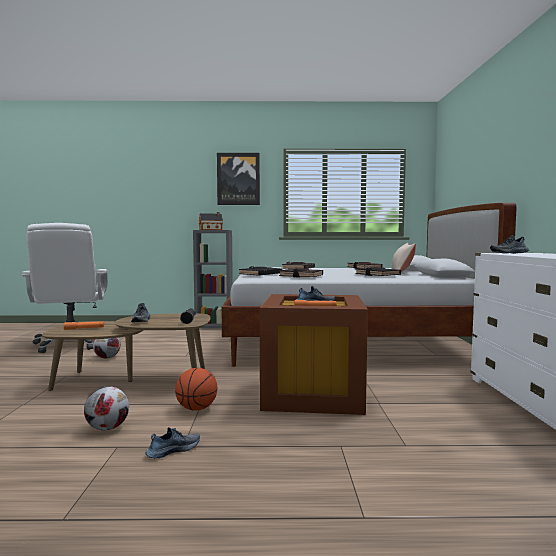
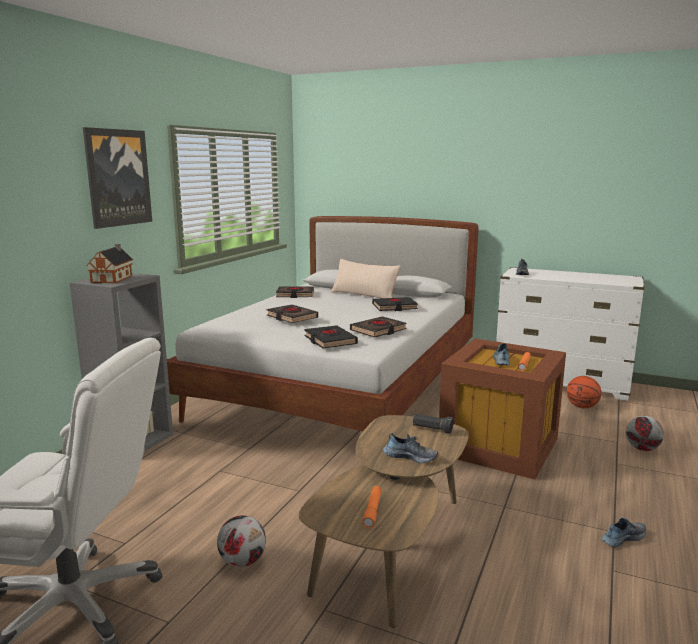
camera: 65 degrees left, 10 degrees up
(107, 428) = (561, 574): football -> football (641, 449)
(173, 450) = (622, 538): shoe -> shoe turned 75 degrees clockwise
(197, 409) = (519, 511): basketball -> basketball (582, 407)

